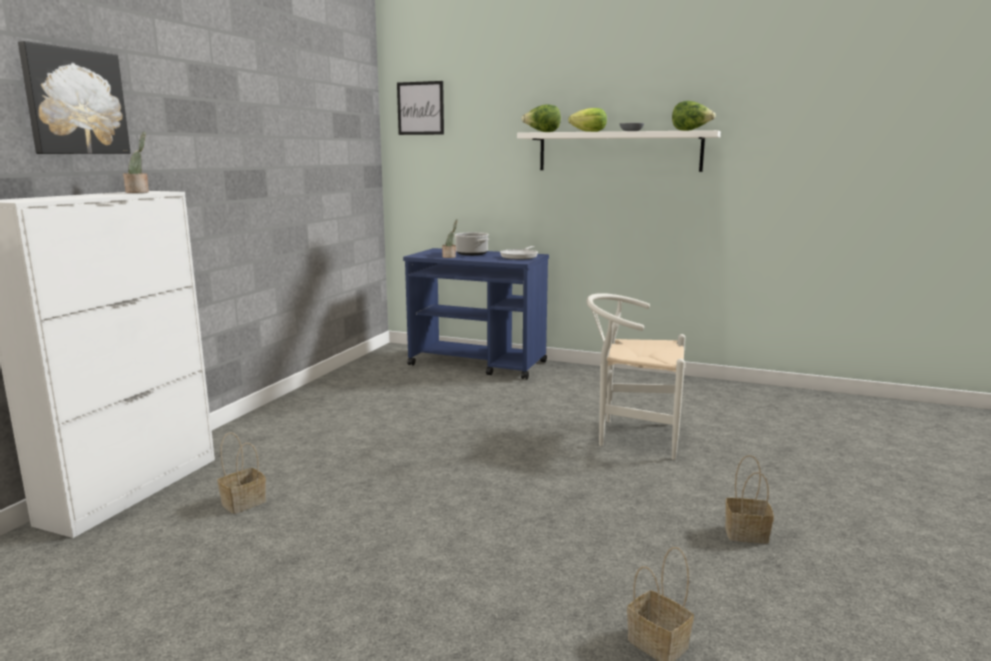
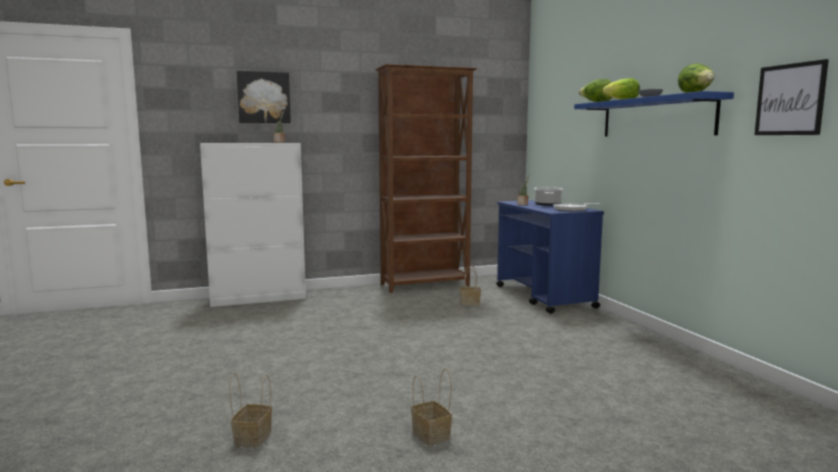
camera: 50 degrees right, 5 degrees down
(244, 502) = (275, 316): basket -> basket (471, 303)
(330, 388) = (426, 285): none -> brown bookcase
(420, 108) = (545, 89): picture -> picture (790, 99)
(619, 151) = (655, 117): white shelf -> blue shelf
(632, 435) = (525, 364): white chair -> none

